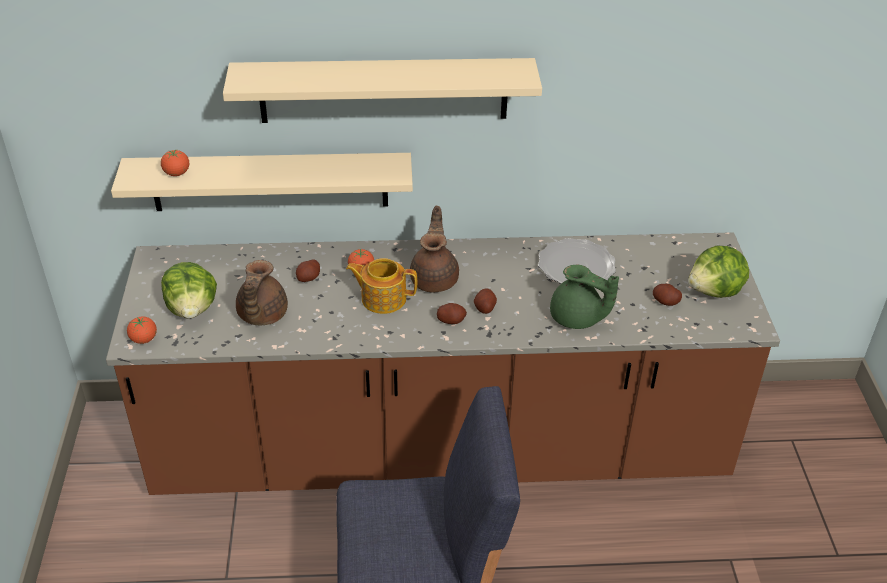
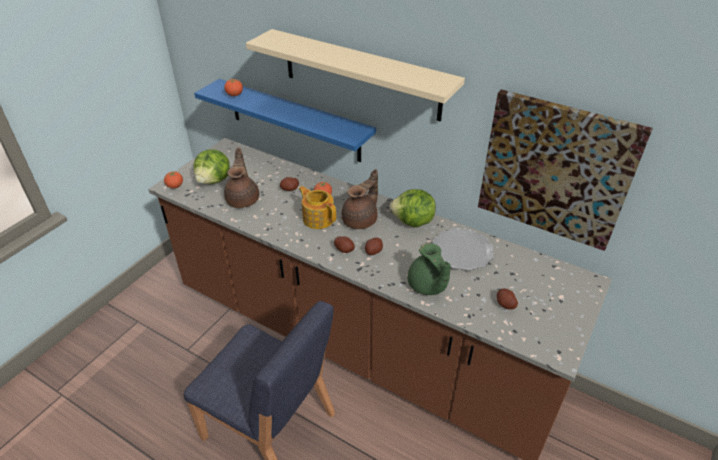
camera: 35 degrees right, 0 degrees up
(261, 315) = (243, 199): brown teapot -> brown teapot turned 135 degrees clockwise
(270, 181) = (294, 120): beige shelf -> blue shelf
(655, 132) = (555, 169): none -> picture
(715, 291) = (553, 315): lettuce -> lettuce (413, 222)

